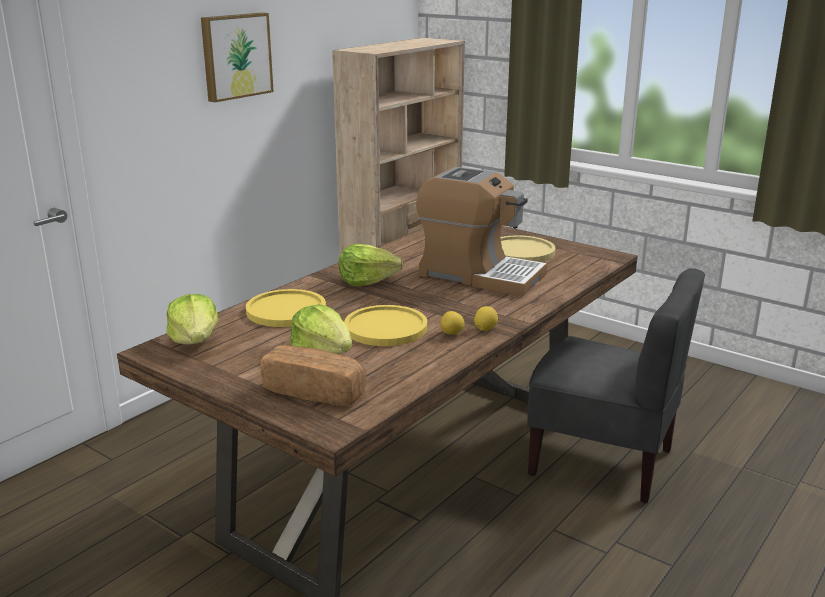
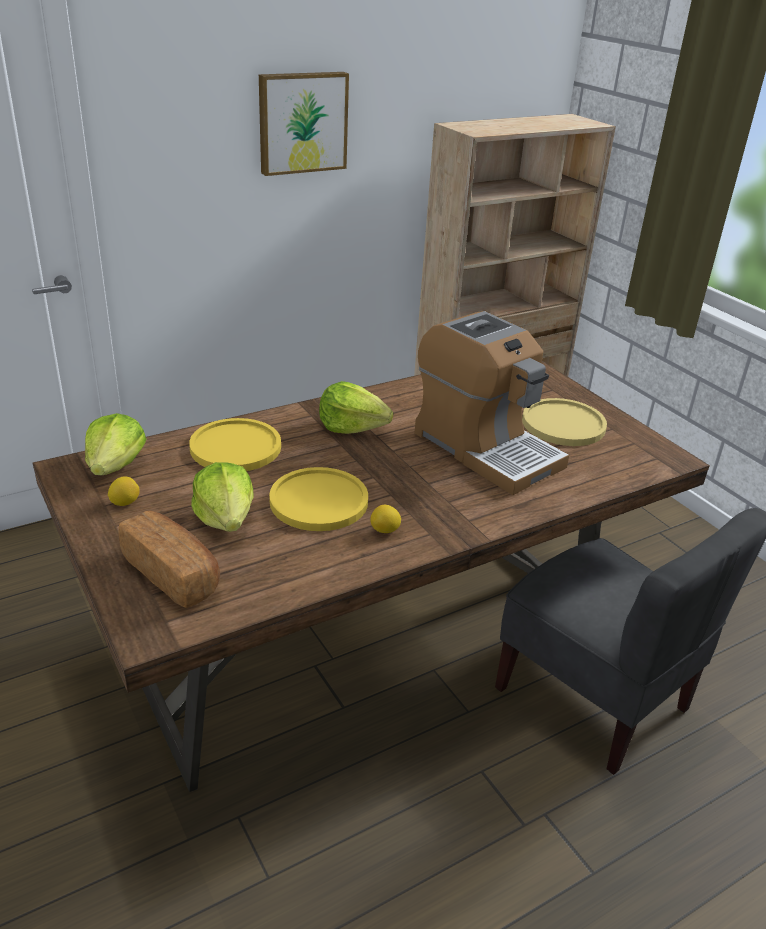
camera: 20 degrees right, 10 degrees up
(485, 329) = (428, 534): lemon -> lemon (125, 502)

